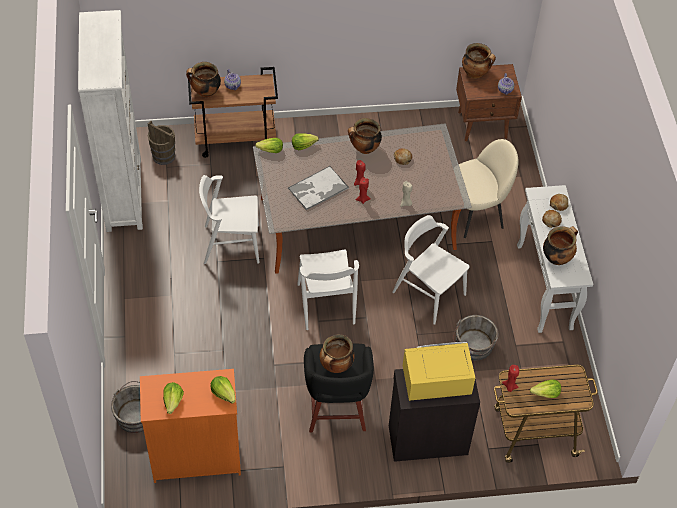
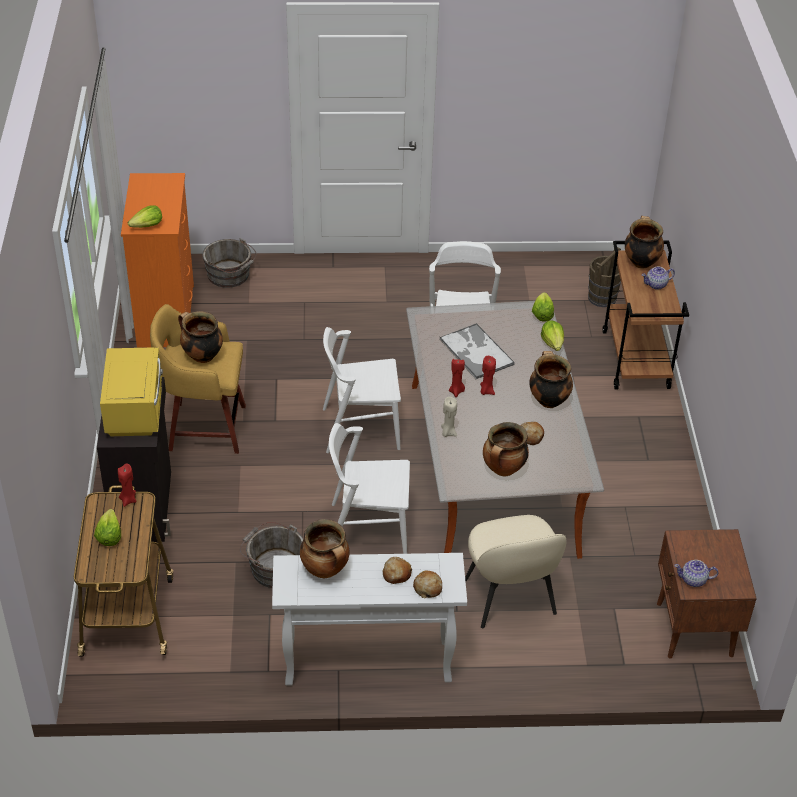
camera: 95 degrees right, 10 degrees down
(124, 194) = (539, 266): white bookcase -> none
(173, 401) = (147, 193): lettuce -> none
(336, 409) = (204, 427): black stool -> yellow stool
(428, 293) = (368, 530): white chair -> white chair turned 135 degrees counterclockwise
(475, 73) = (725, 547): cooking pot -> cooking pot (503, 470)

